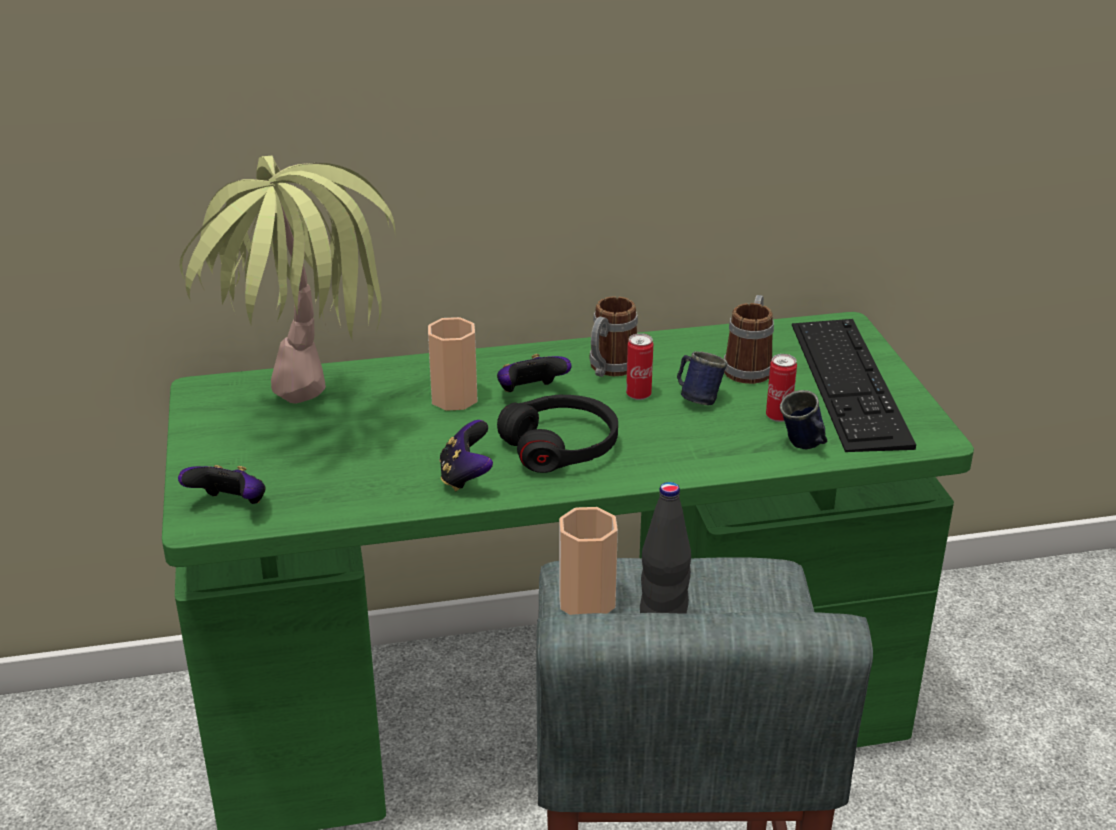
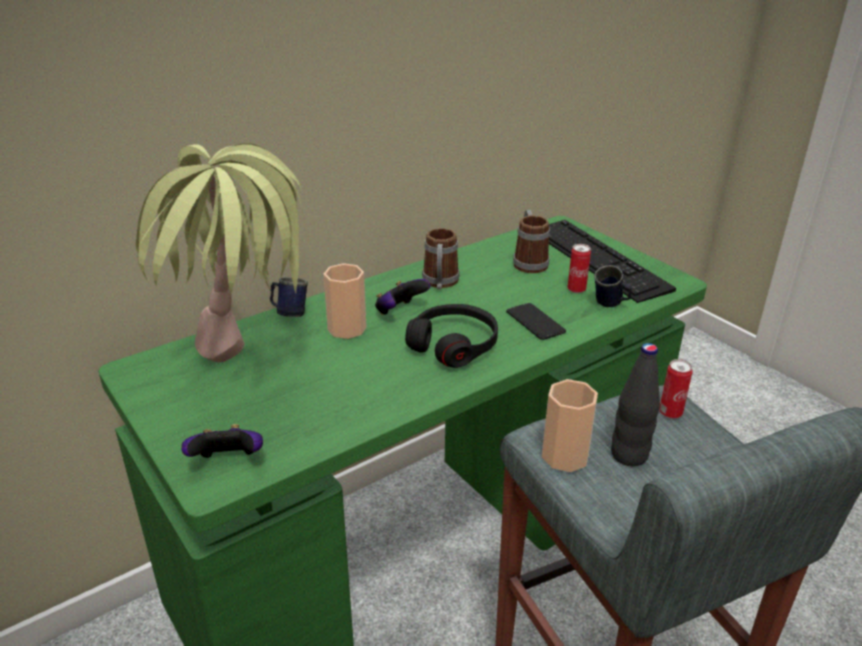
camera: 25 degrees left, 0 degrees up
(466, 477) = (404, 385): game controller -> none
(638, 395) = (475, 296): can -> can (670, 413)
(684, 444) = (535, 322): none -> phone
(697, 398) = (515, 290): blue mug -> blue mug (289, 313)

